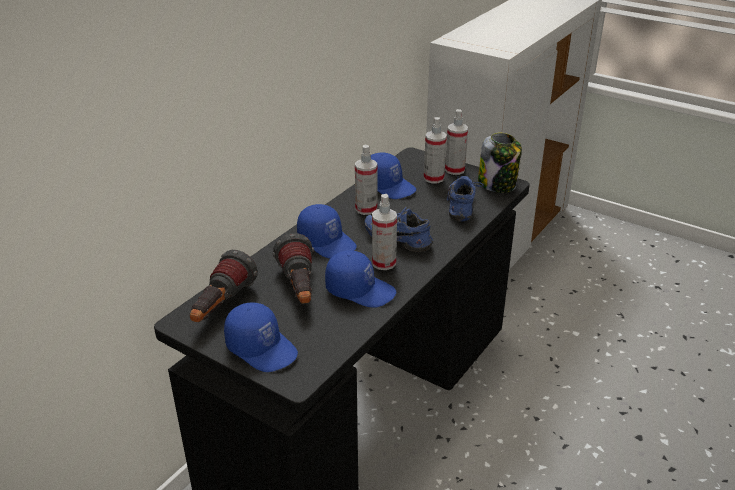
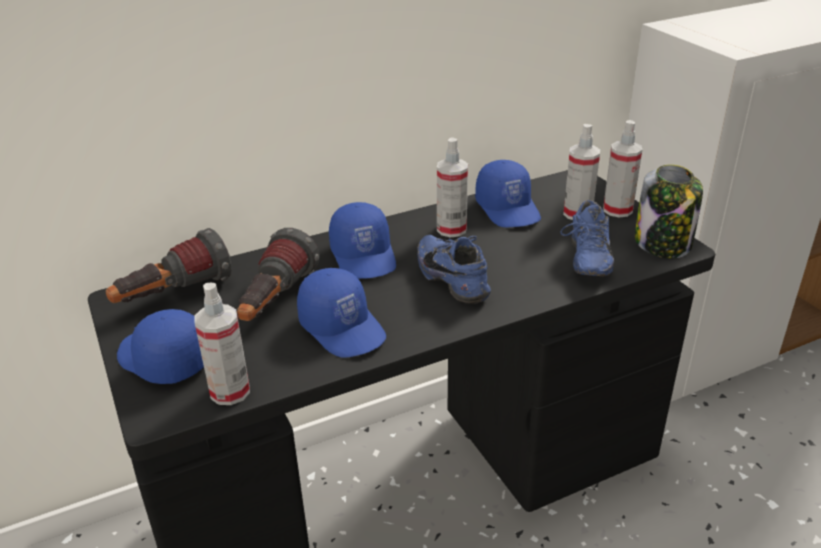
camera: 30 degrees right, 0 degrees up
(262, 348) = (162, 360): blue cap -> blue cap turned 150 degrees clockwise
(384, 263) = (406, 303): spray bottle -> spray bottle (230, 391)
(463, 206) = (585, 260): blue shoe -> blue shoe turned 150 degrees clockwise

